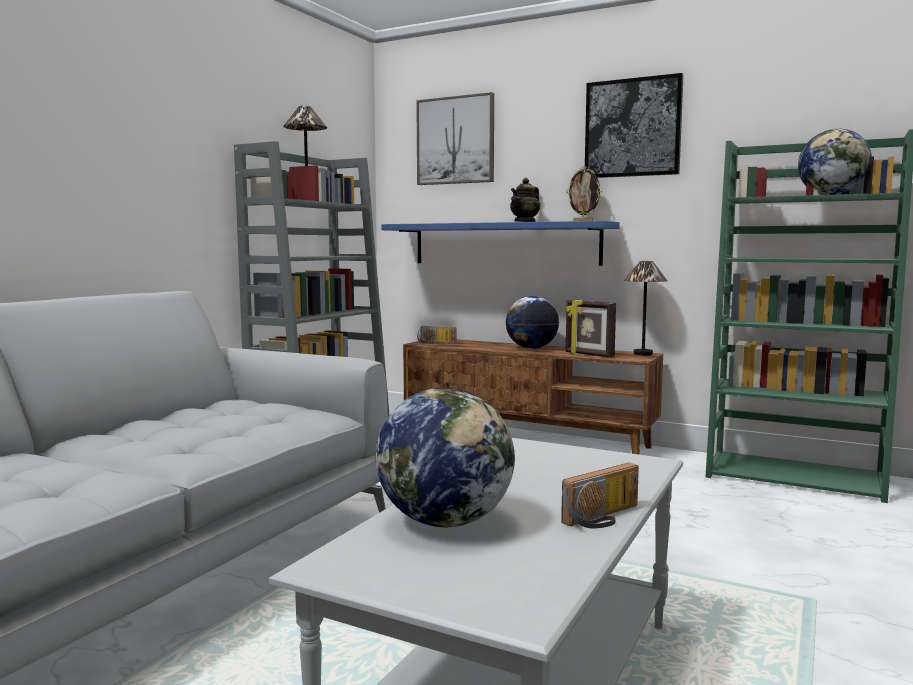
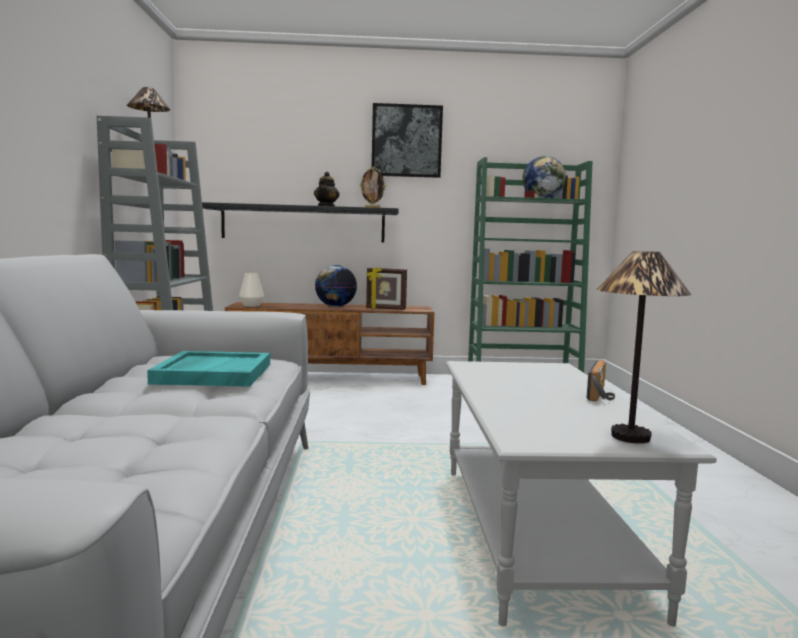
camera: 30 degrees left, 0 degrees up
(226, 425) = (213, 373): none -> turquoise tray
(435, 343) = (251, 305): radio -> white vase
(446, 521) = (528, 409): globe -> none
(455, 140) = (258, 135): picture -> none
(504, 244) = (303, 223): blue shelf -> black shelf
(642, 354) = (418, 307): table lamp -> table lamp (629, 437)

